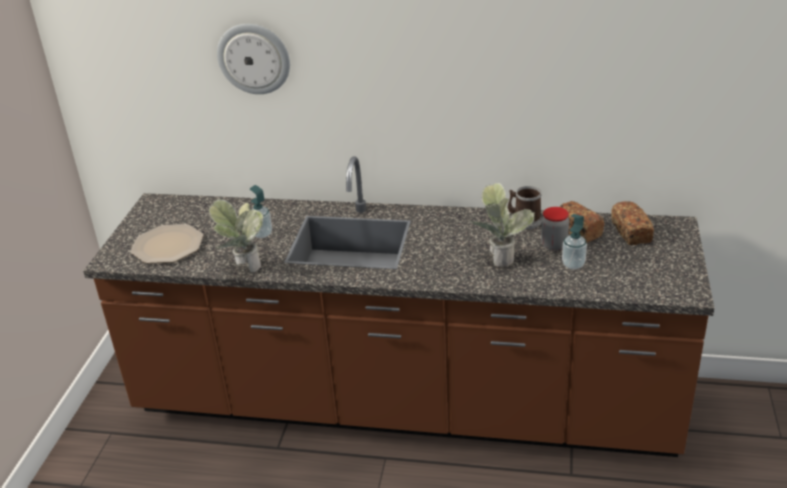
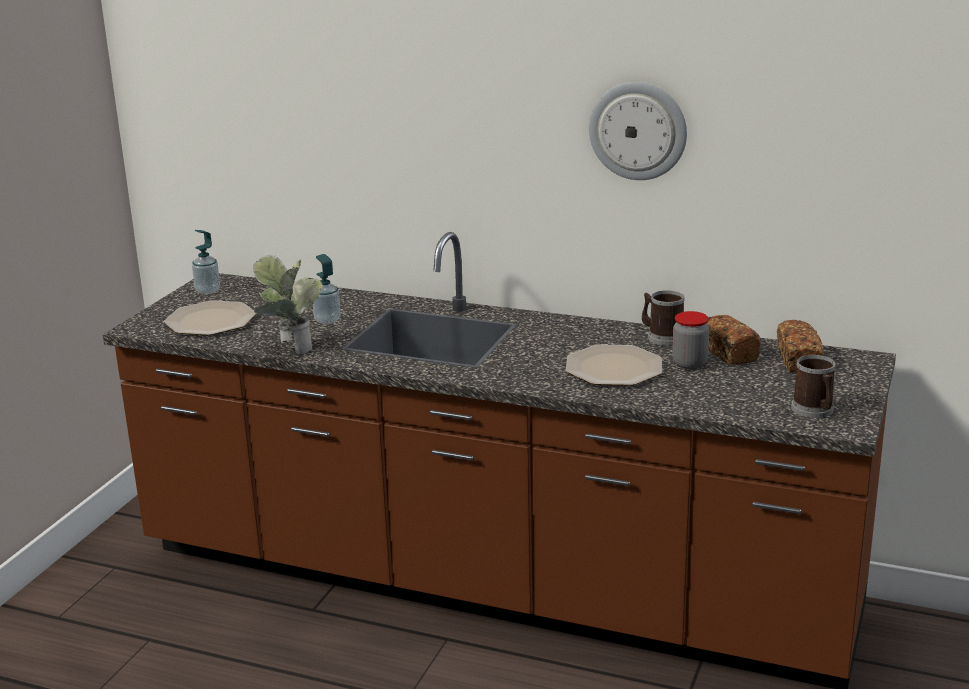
camera: 10 degrees right, 10 degrees down
(254, 58) = (347, 103): wall clock -> wall clock (638, 130)
(499, 256) = (613, 368): potted plant -> plate
(573, 264) = (705, 384): soap dispenser -> soap dispenser (208, 291)
(660, 280) = (815, 410): none -> mug

